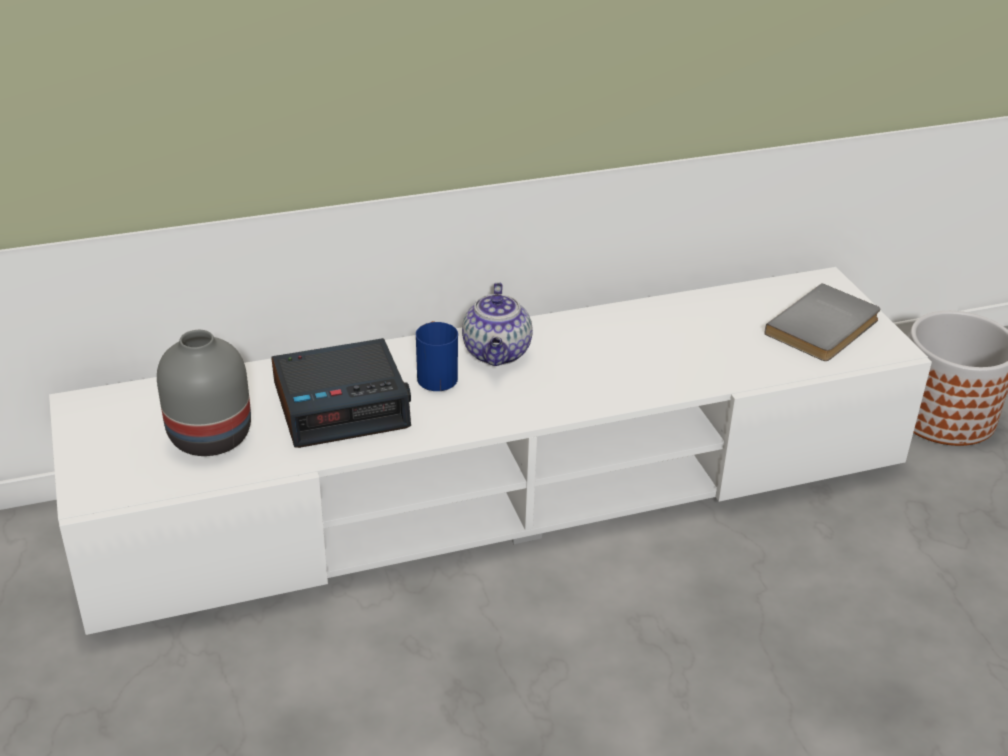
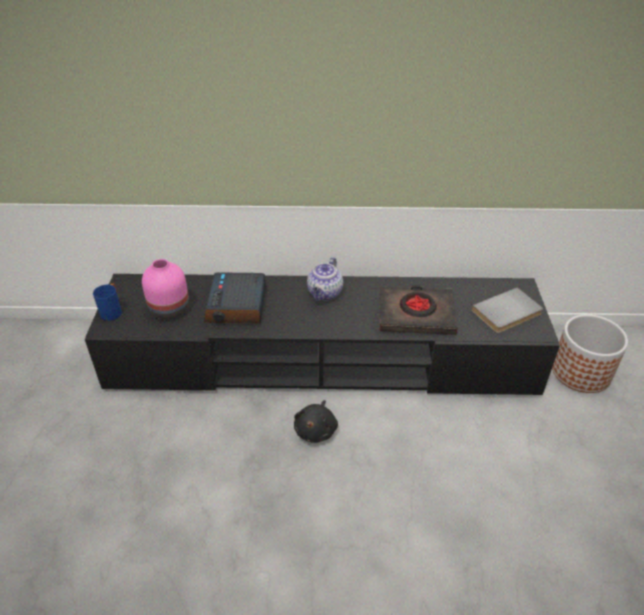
camera: 20 degrees right, 5 degrees up
(210, 438) = (169, 310): grey vase -> pink vase
(342, 405) = (237, 306): alarm clock -> alarm clock turned 90 degrees clockwise
(436, 375) = (289, 299): blue mug -> blue mug (112, 311)
(503, 487) = (323, 359): white tv stand -> black tv stand
(553, 609) = (316, 430): none -> black plush toy
(677, 359) = (416, 315): none -> black book

